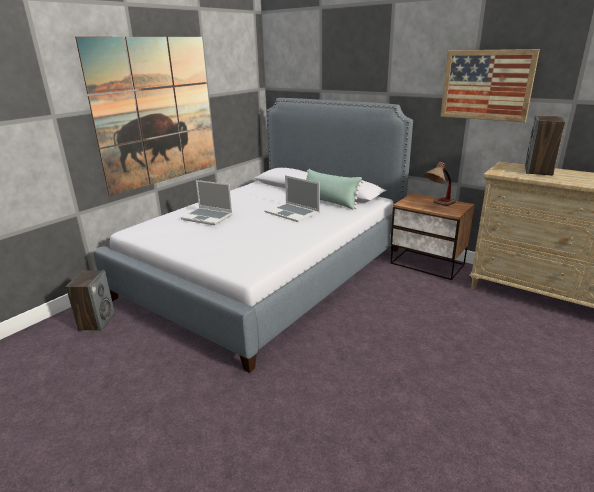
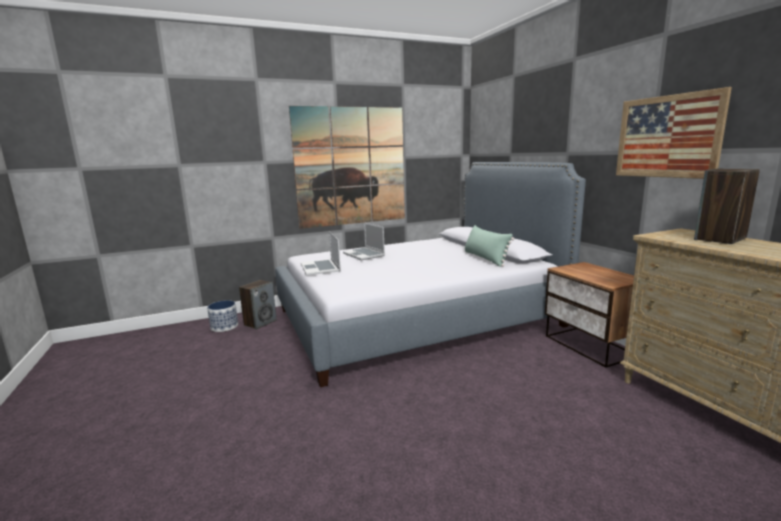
camera: 30 degrees right, 10 degrees down
(51, 340) = (224, 327): none -> planter
(292, 212) = (438, 261): laptop -> laptop (320, 267)
(438, 205) = (601, 275): table lamp -> none

